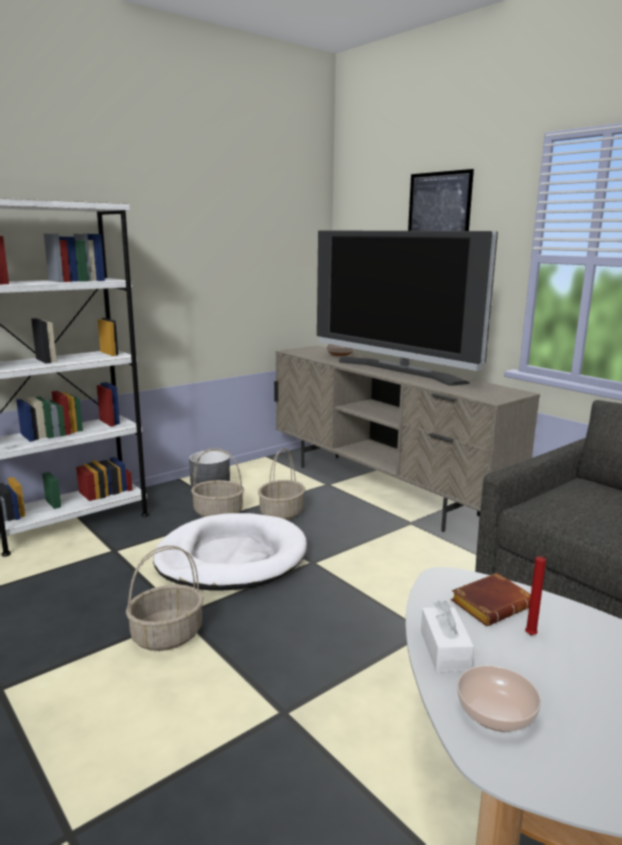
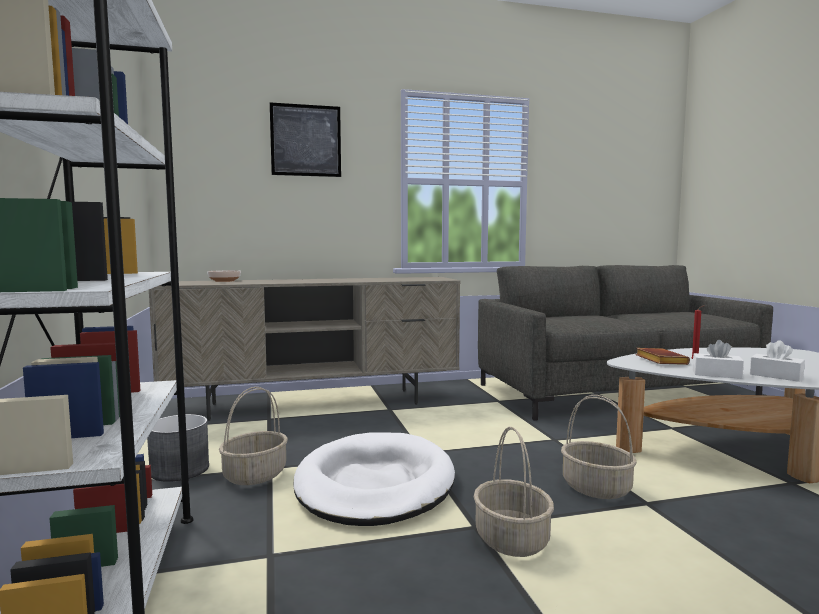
camera: 65 degrees left, 10 degrees down
(282, 513) = (305, 447): basket -> basket (597, 488)
(399, 371) = (326, 280): television -> none
(495, 711) = (776, 376): bowl -> white tissue box

